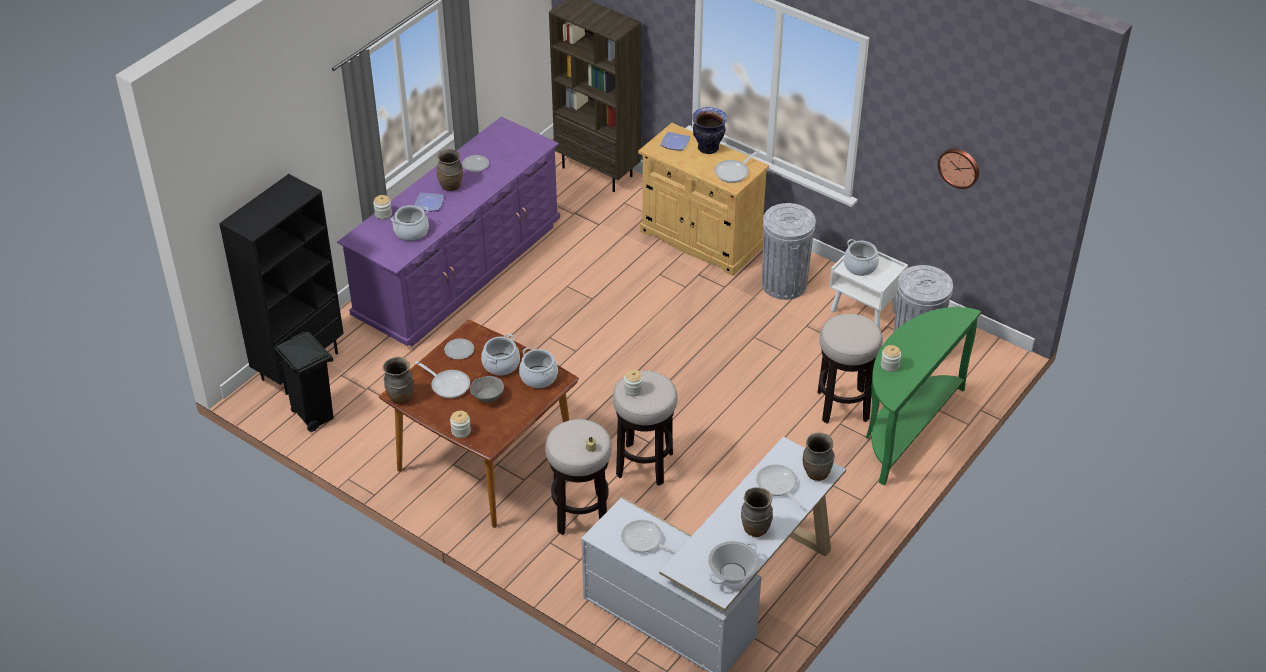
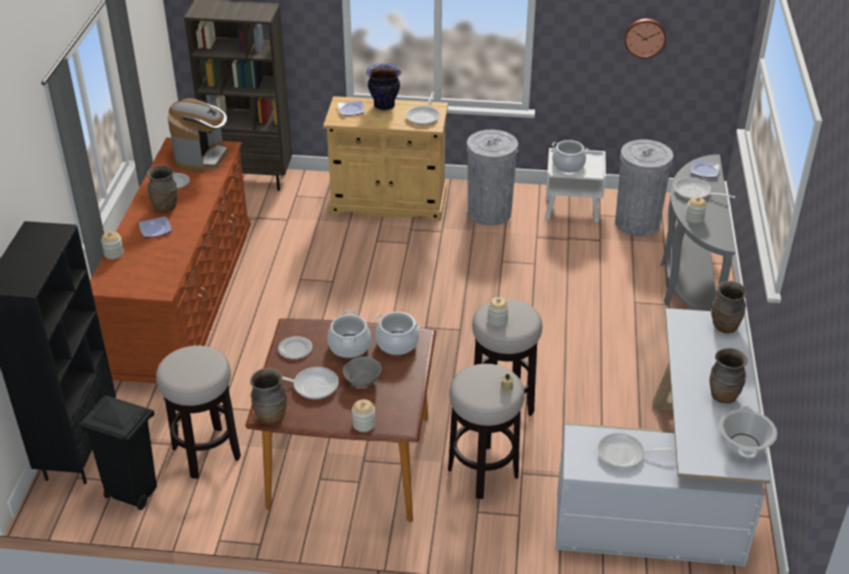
camera: 30 degrees left, 5 degrees down
(411, 231) = (157, 259): cooking pot -> none
(459, 271) = (184, 302): purple dresser -> brown dresser
(515, 147) = (202, 157): none -> coffee machine
(778, 486) = (704, 351): frying pan -> frying pan (695, 193)
(843, 406) = (623, 287): stool -> stool (206, 452)
(905, 427) = (687, 285): green console table -> grey console table
(948, 322) = (705, 171): none -> plate

